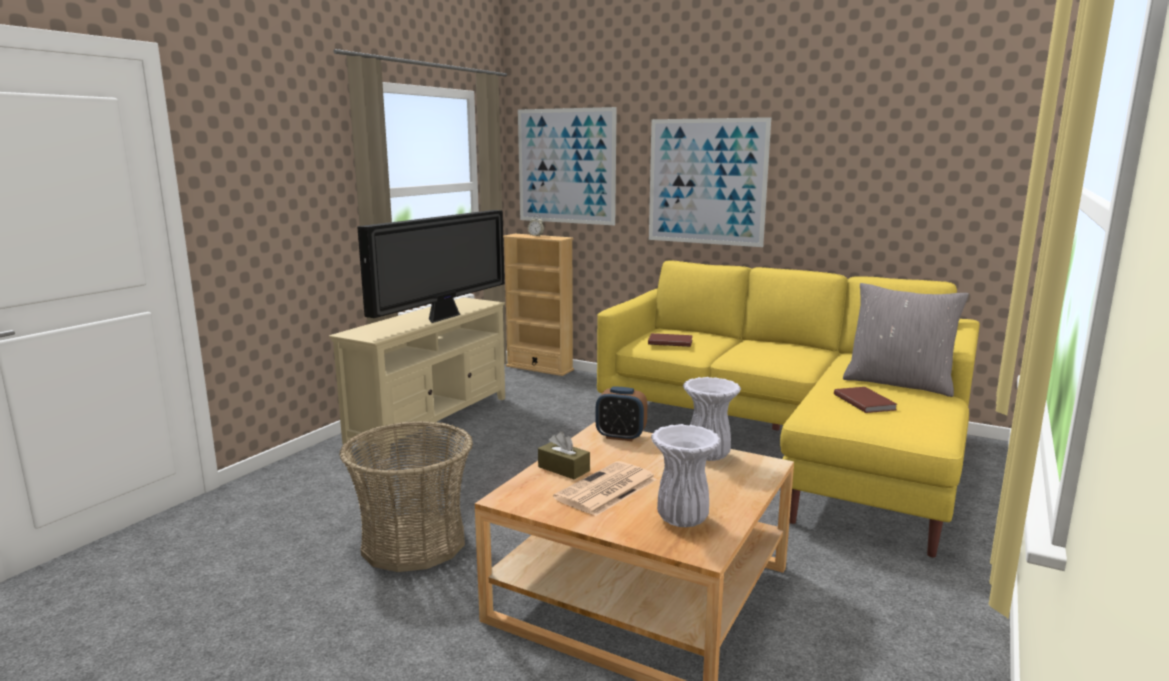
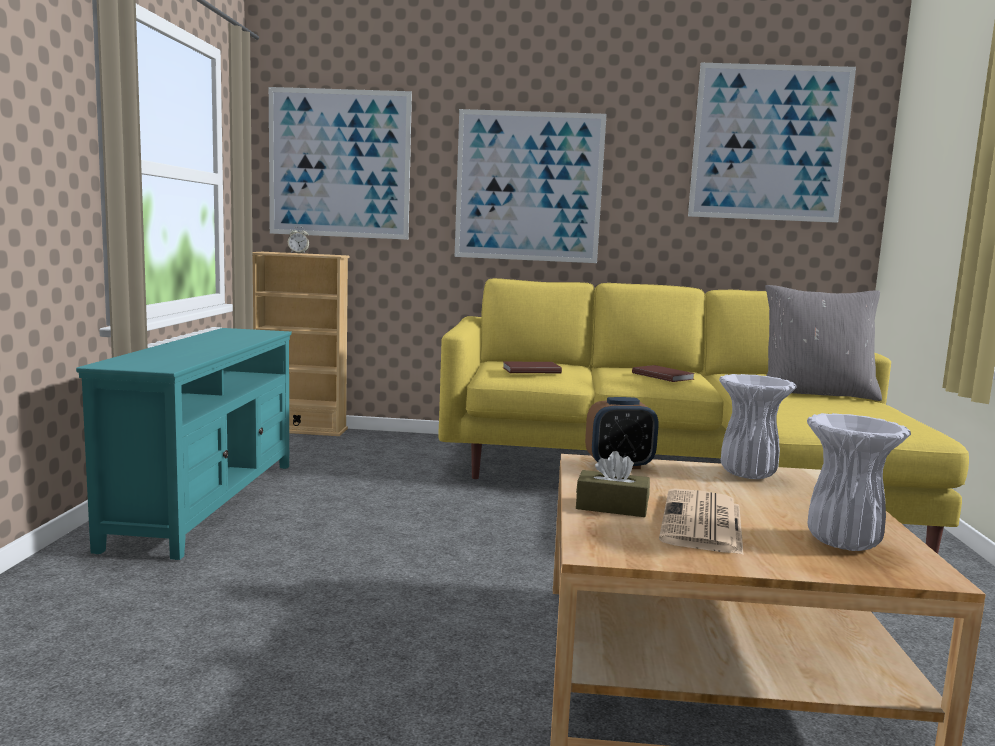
camera: 25 degrees left, 5 degrees down
(413, 543) = (336, 668): basket -> none
(430, 421) = (205, 504): beige tv stand -> turquoise tv stand
(443, 317) = (233, 345): television -> none
(865, 402) = (819, 409): brown book -> brown book (663, 376)
(924, 137) = (769, 143): none -> picture

